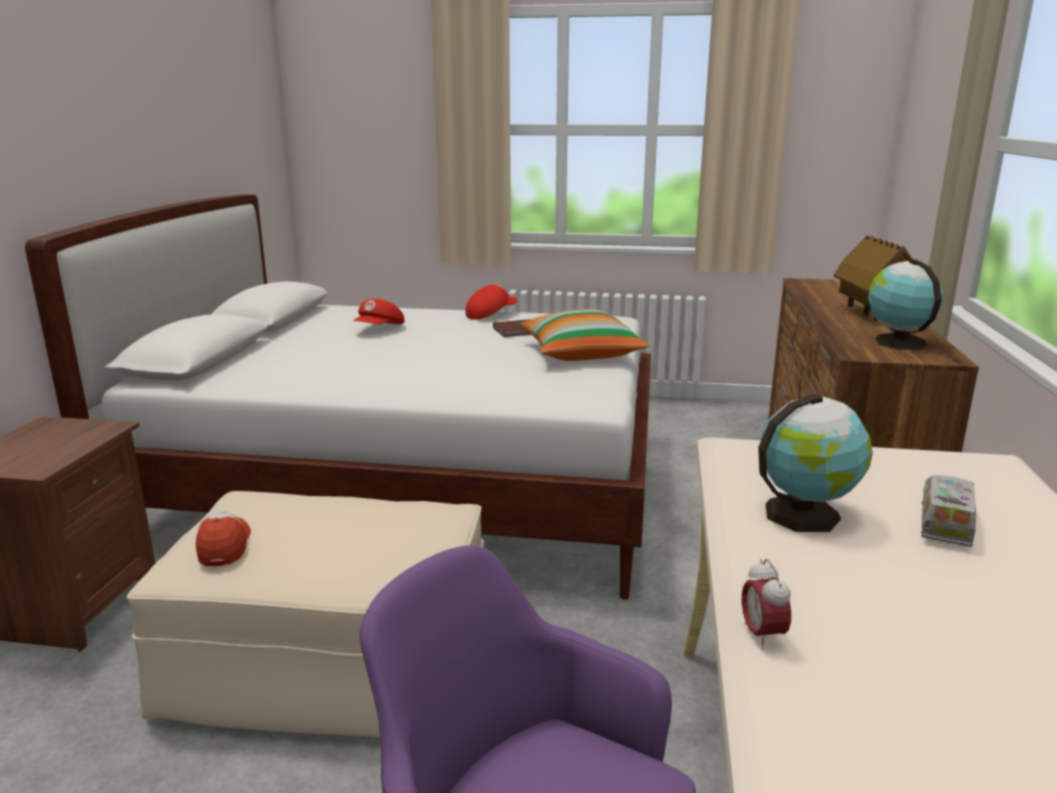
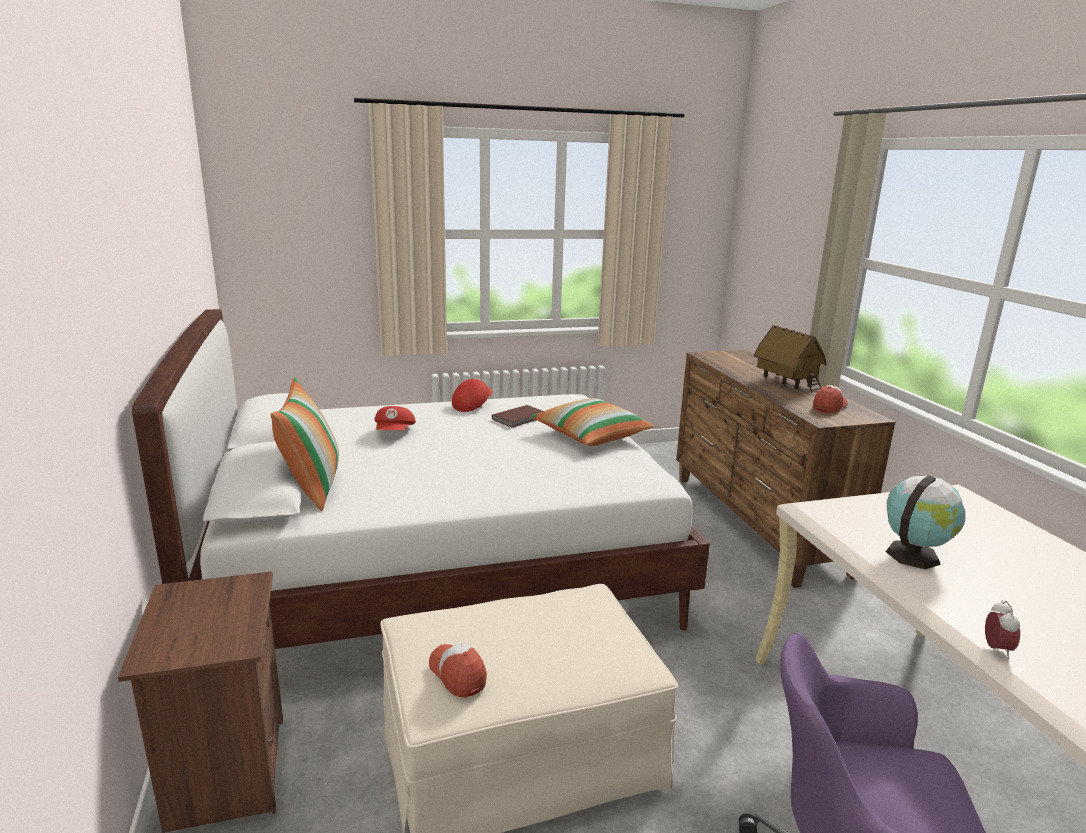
camera: 25 degrees left, 0 degrees up
(243, 361) = (312, 487): none -> pillow
(762, 635) = (996, 649): alarm clock -> alarm clock turned 135 degrees counterclockwise
(897, 342) = (829, 406): globe -> cap
(945, 523) = (985, 544): toy truck -> none

